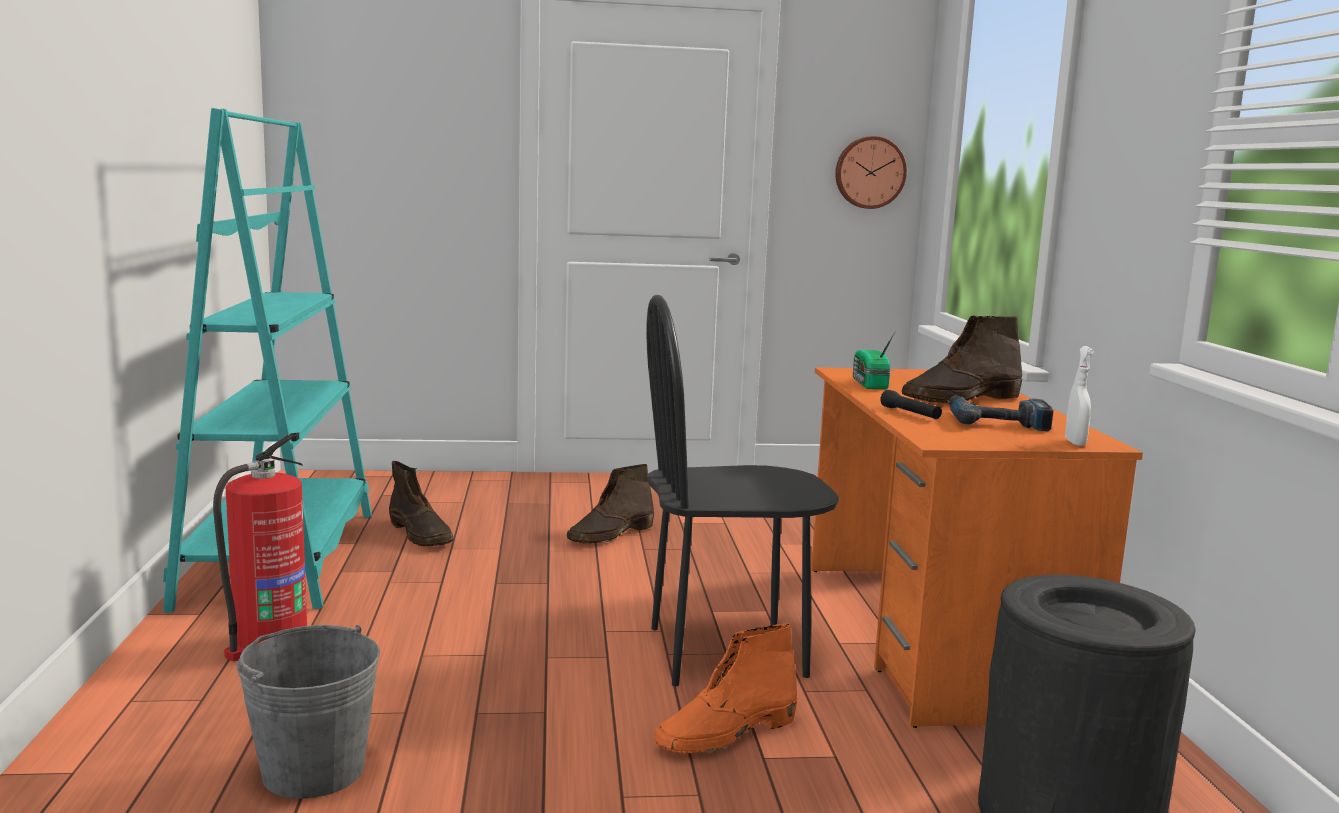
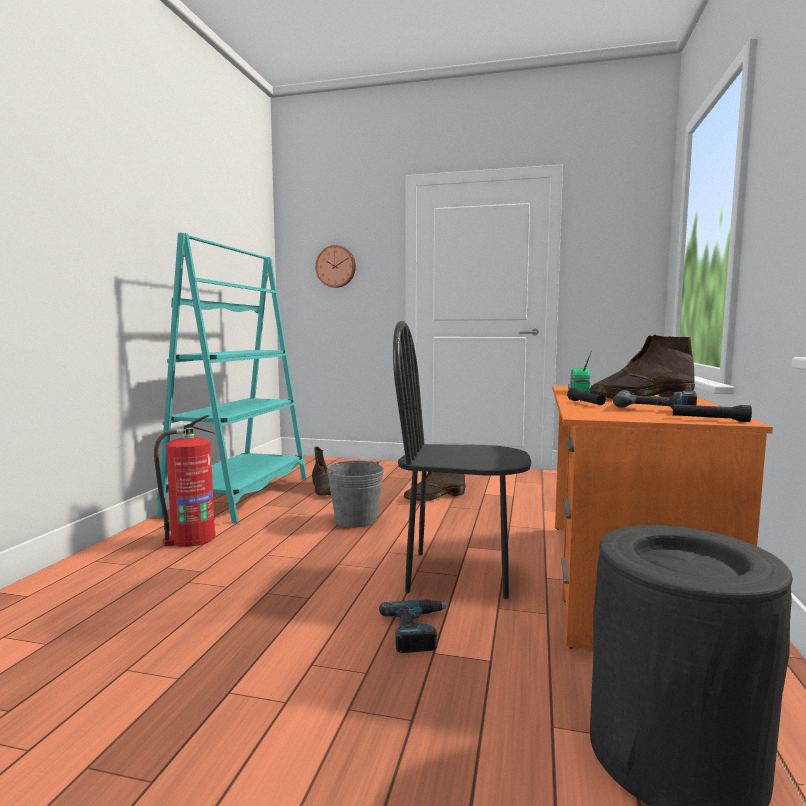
camera: 20 degrees right, 5 degrees down
(313, 770) = (143, 614): grey bucket -> grey bucket (356, 520)
(725, 733) = (418, 630): orange boot -> power drill
(869, 172) = (627, 272): wall clock -> wall clock (336, 266)
(1075, 442) = (710, 419): white spray bottle -> black flashlight

